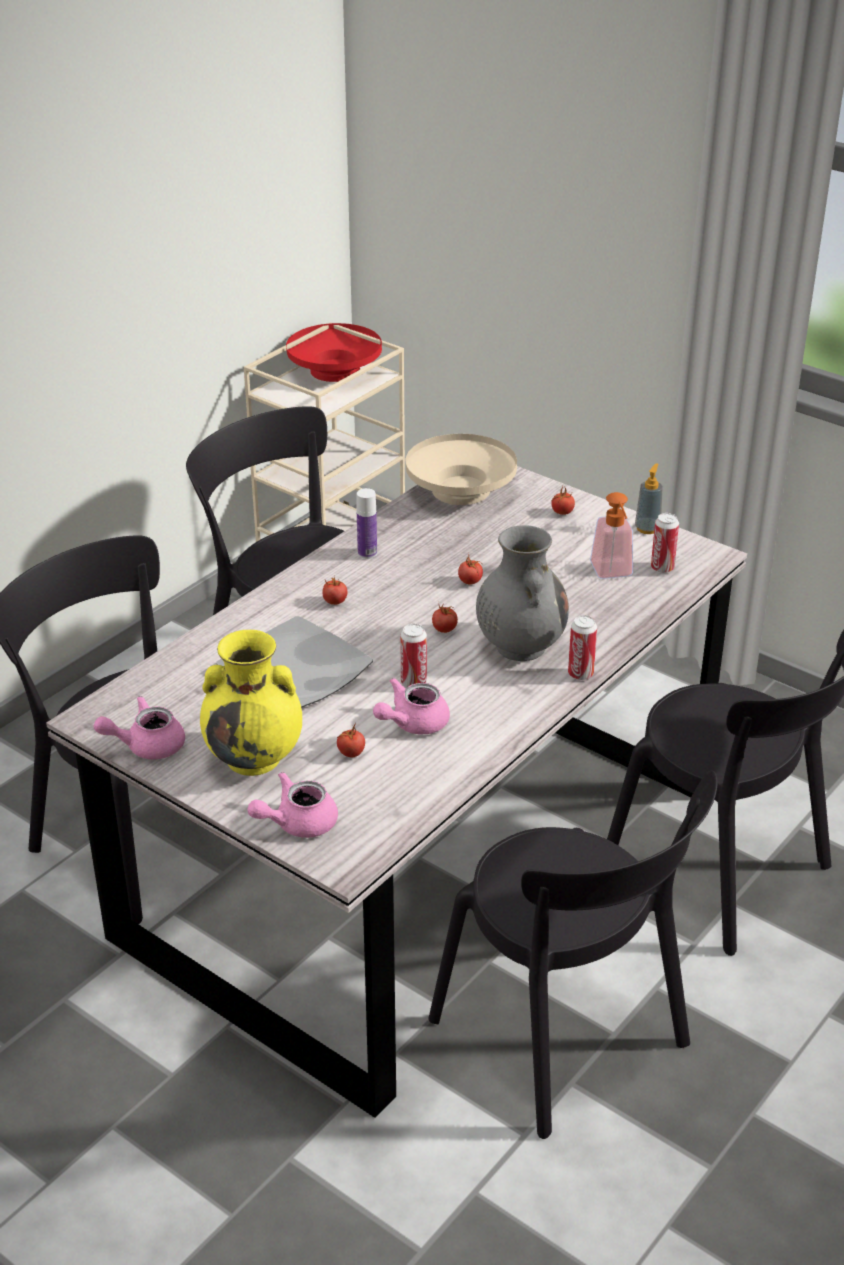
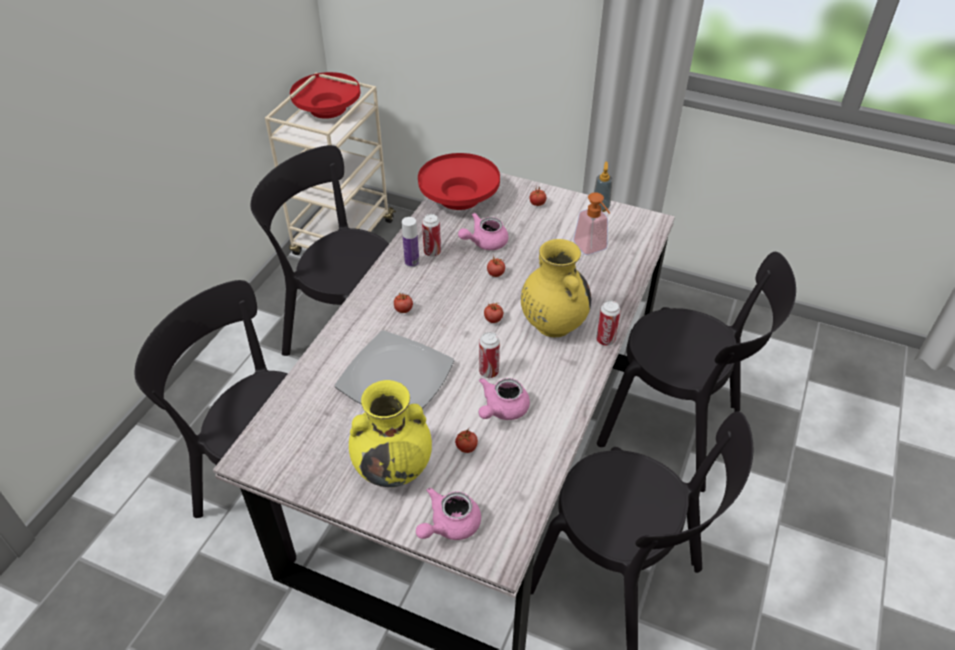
camera: 15 degrees left, 10 degrees up
(146, 745) = (303, 475): pink teapot -> pink teapot (484, 242)
(460, 490) = (459, 197): beige bowl -> red bowl
(520, 645) = (553, 323): grey vase -> yellow vase
(662, 568) = (624, 238): can -> can (432, 252)

